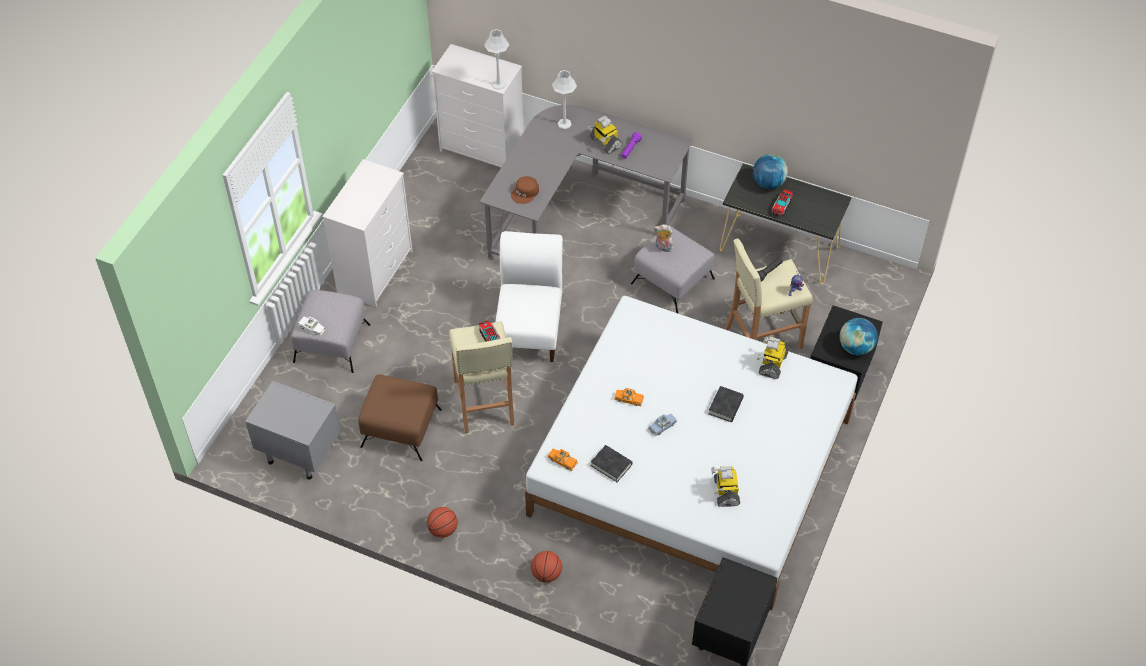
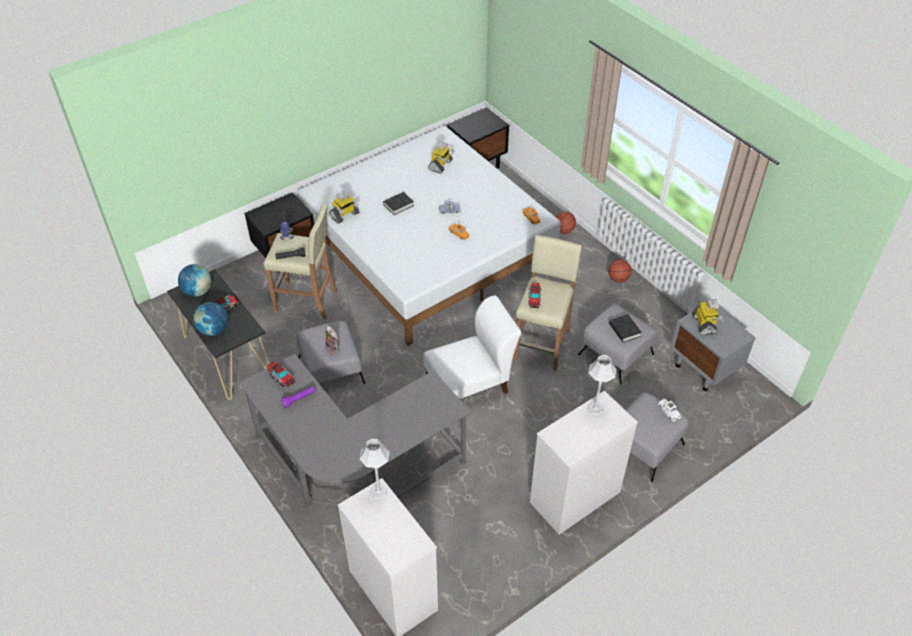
camera: 150 degrees left, 5 degrees down
(401, 428) = (615, 354): brown ottoman -> grey ottoman
(525, 192) = (424, 400): brown cap -> none
(530, 328) = (470, 384): white chair -> white chair turned 150 degrees counterclockwise
(564, 124) = (334, 455): grey table lamp -> grey table lamp (595, 408)
(605, 142) = (315, 417): toy robot -> toy robot (704, 324)
(611, 465) = (500, 204): black book -> black book (624, 330)
(661, 158) = (281, 378): none -> toy truck
(856, 347) = (279, 206): globe -> globe (198, 291)

